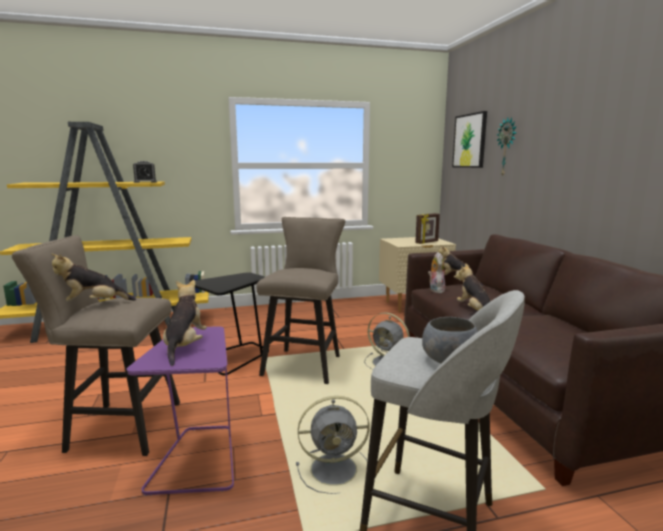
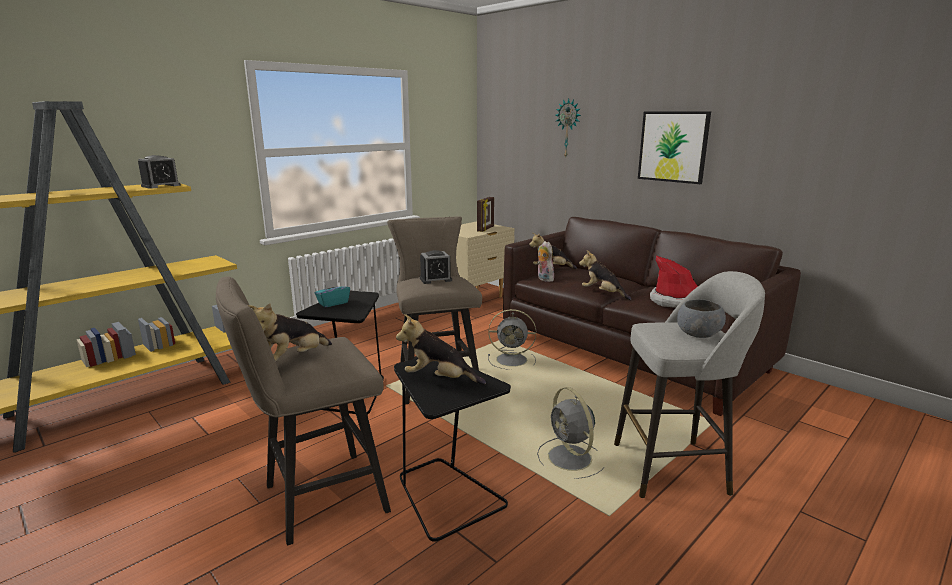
camera: 30 degrees left, 5 degrees up
(185, 346) = (439, 379): plush toy -> plush toy turned 45 degrees counterclockwise
(197, 459) = (446, 496): purple side table -> black side table
(223, 279) = (333, 303): none -> turquoise tissue box
(299, 270) = (435, 279): none -> alarm clock
(336, 469) = (571, 459): grey fan -> grey fan turned 105 degrees clockwise
(470, 141) = (517, 118): picture -> picture (673, 146)
(546, 333) = (676, 301): none -> hat

